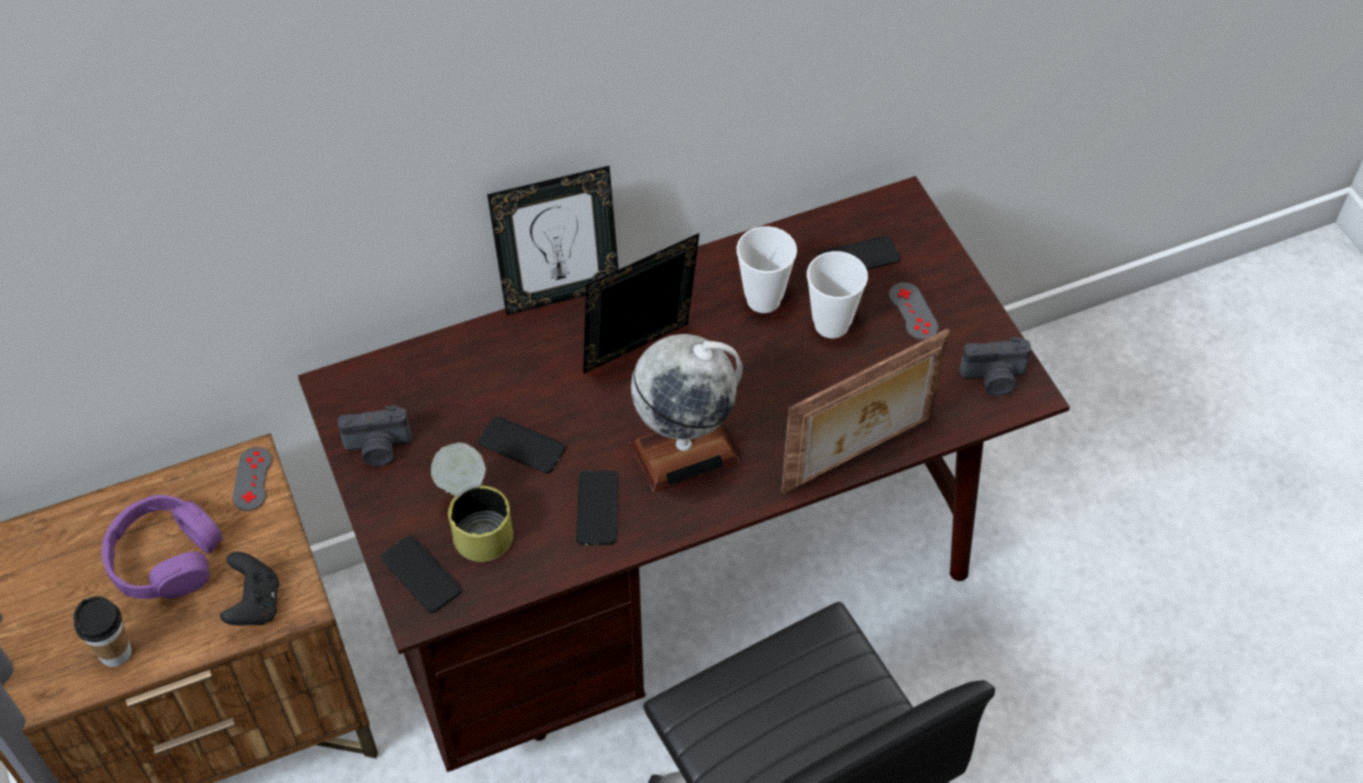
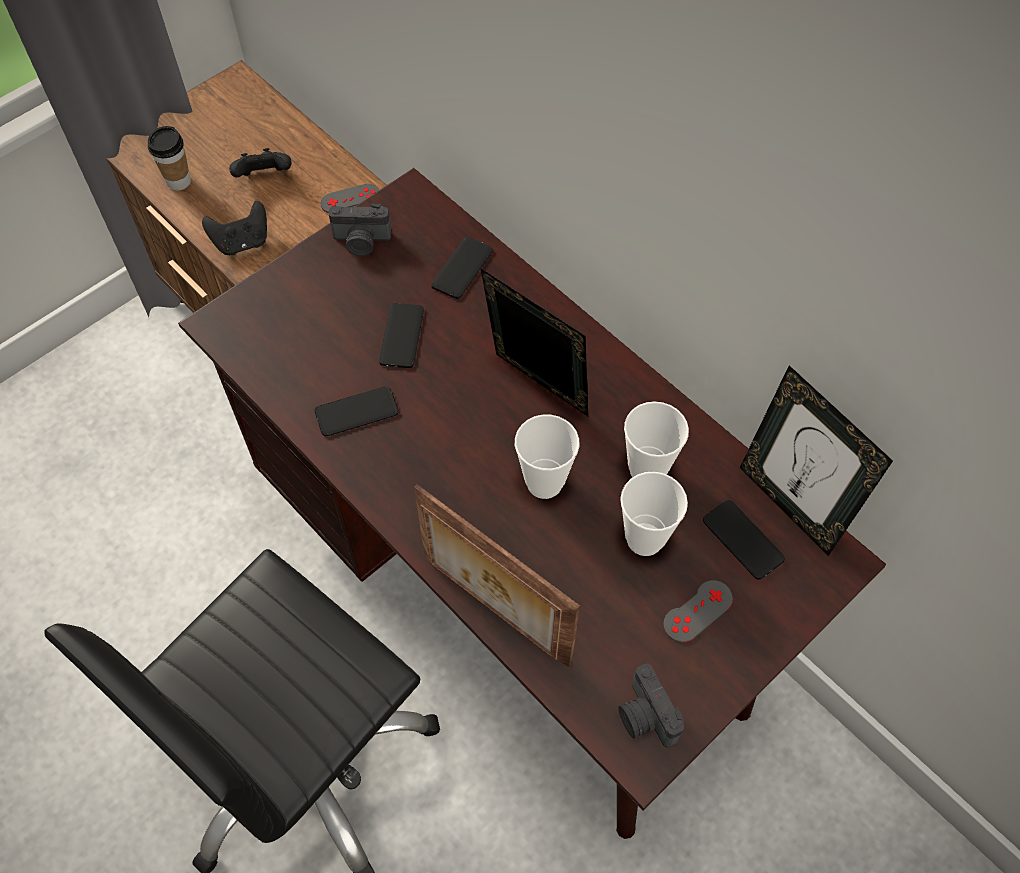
camera: 70 degrees right, 5 degrees up
(166, 558) = (264, 177): purple headphones -> black game controller
(378, 449) = (361, 242): camera -> camera turned 60 degrees counterclockwise
(421, 574) = (251, 312): phone -> phone (462, 268)
(475, 521) = (314, 330): can -> none
(560, 293) = (576, 309): picture frame -> picture frame (790, 505)
(684, 451) = (441, 459): globe -> none
(744, 379) = (544, 483): none -> cup

